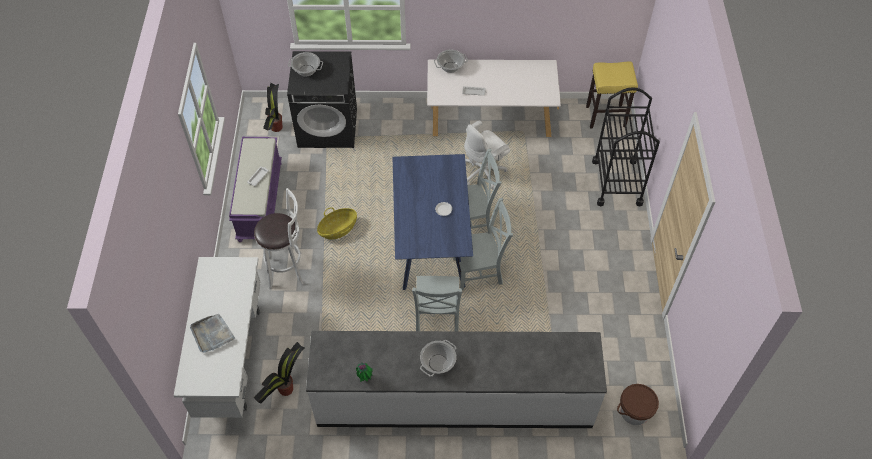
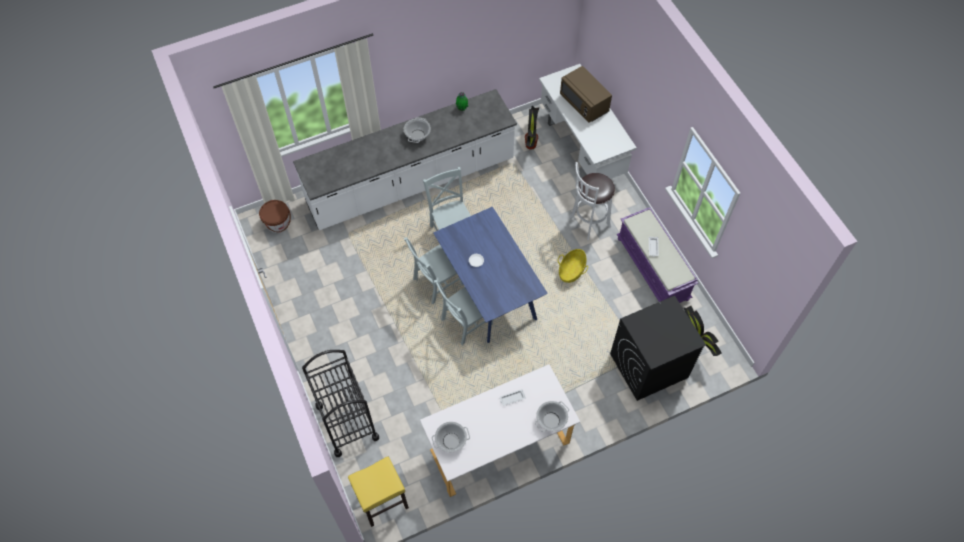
camera: 155 degrees right, 5 degrees up
(212, 334) = (584, 104): grey tray -> brown microwave
(306, 70) = (675, 327): cooking pot -> cooking pot (451, 441)
(484, 172) = (476, 379): white office chair -> none

